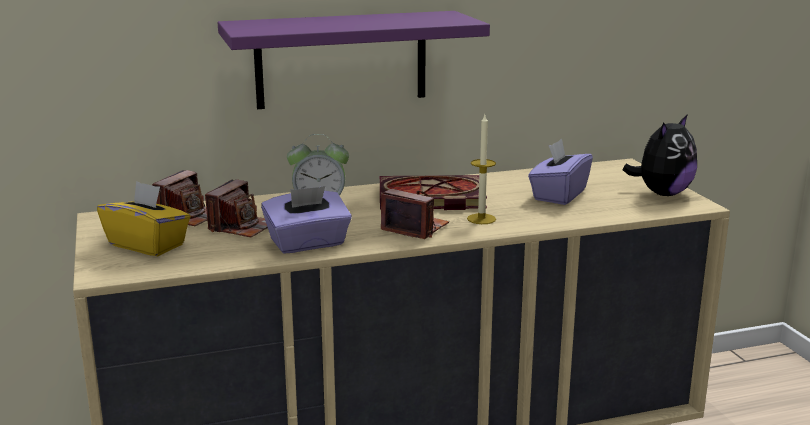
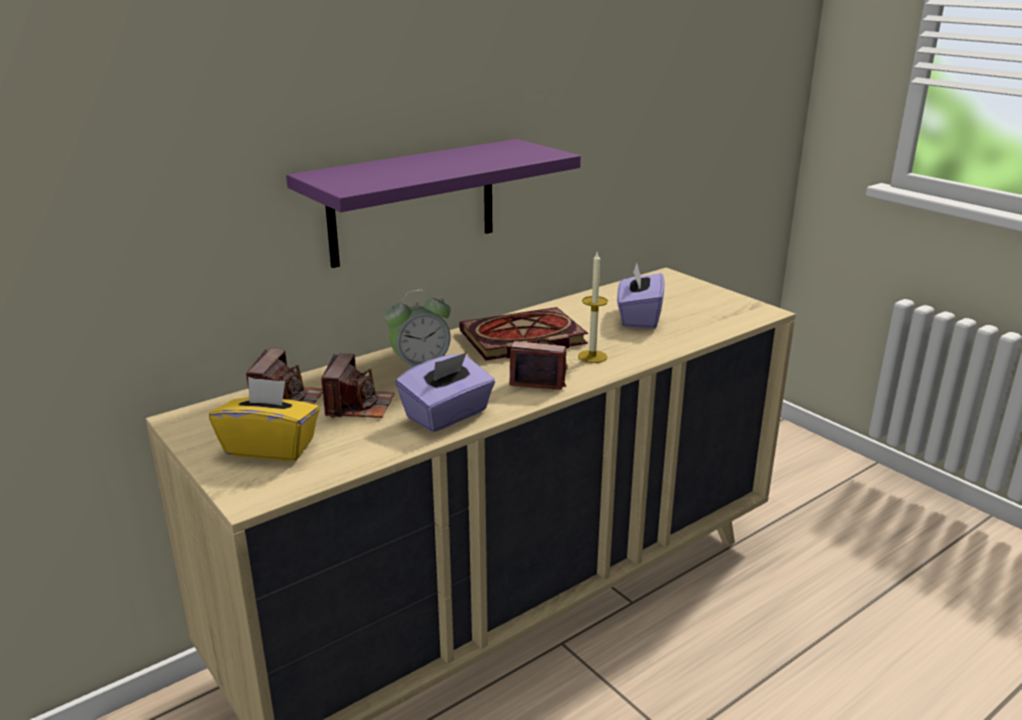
camera: 20 degrees left, 5 degrees up
(662, 193) = (726, 303): plush toy -> none

